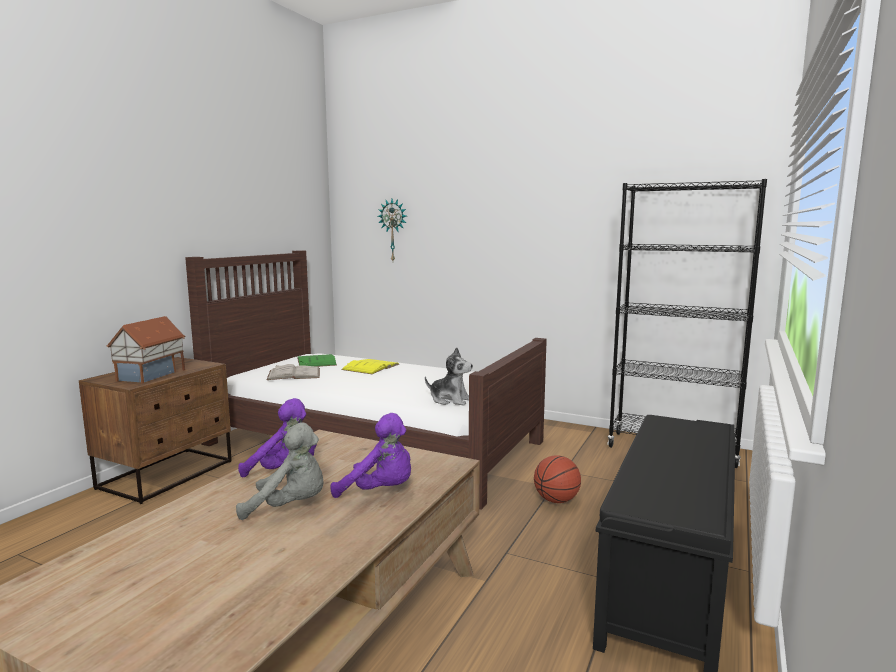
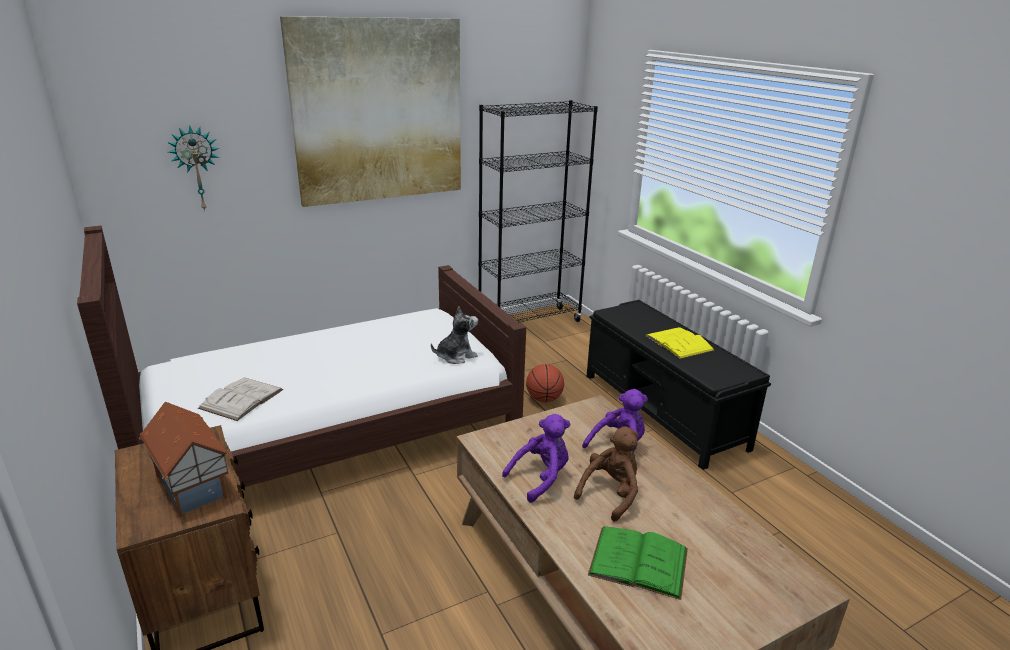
camera: 55 degrees left, 15 degrees up
(290, 507) = (611, 494): grey plush toy -> brown plush toy
(316, 361) = (212, 372): green book -> green book (638, 561)
(370, 367) = (293, 352): yellow book -> yellow book (679, 343)
(530, 192) = (378, 111): none -> picture

